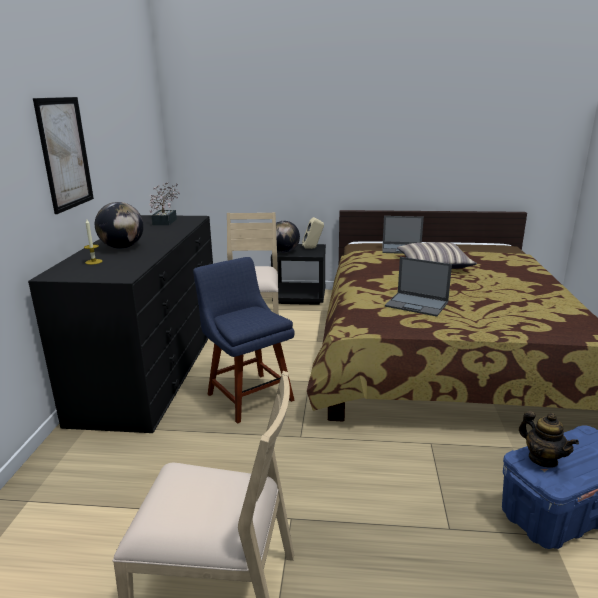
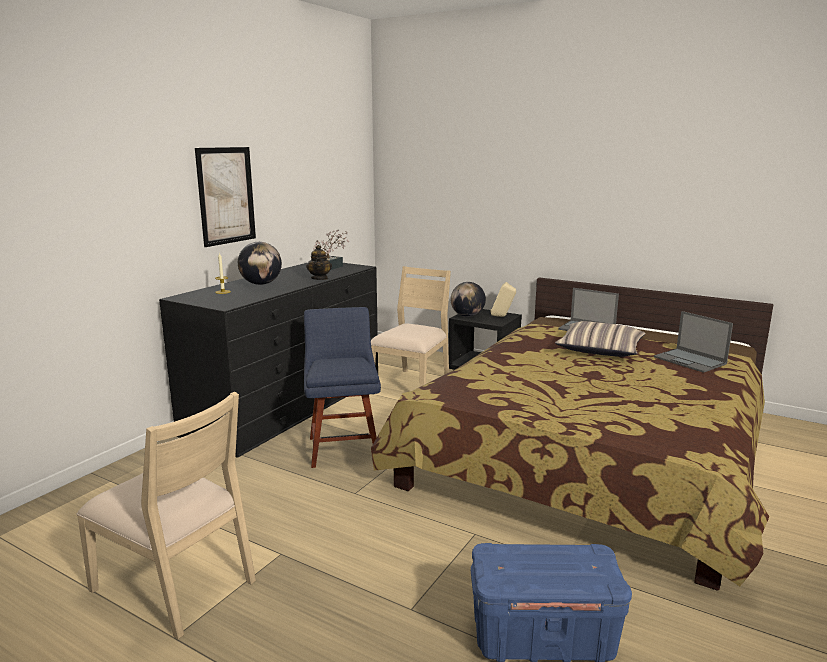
camera: 25 degrees right, 5 degrees down
(417, 304) = (521, 383): laptop -> laptop (690, 361)
(542, 459) = (509, 558): teapot -> teapot (319, 278)

